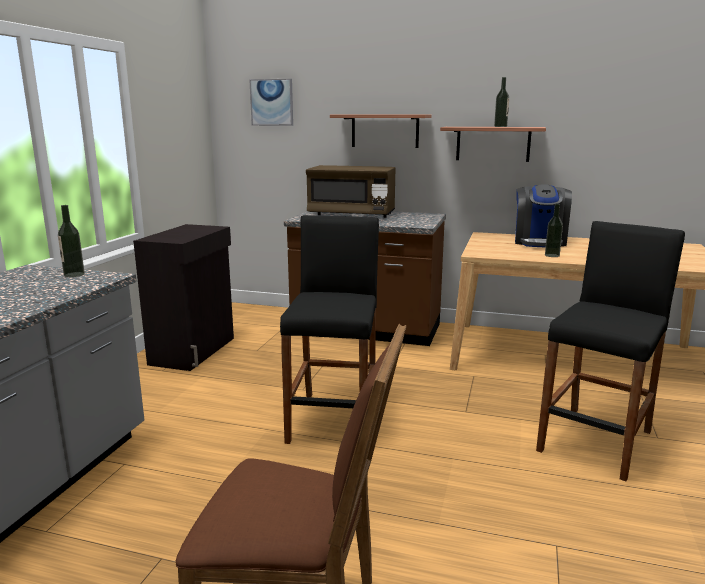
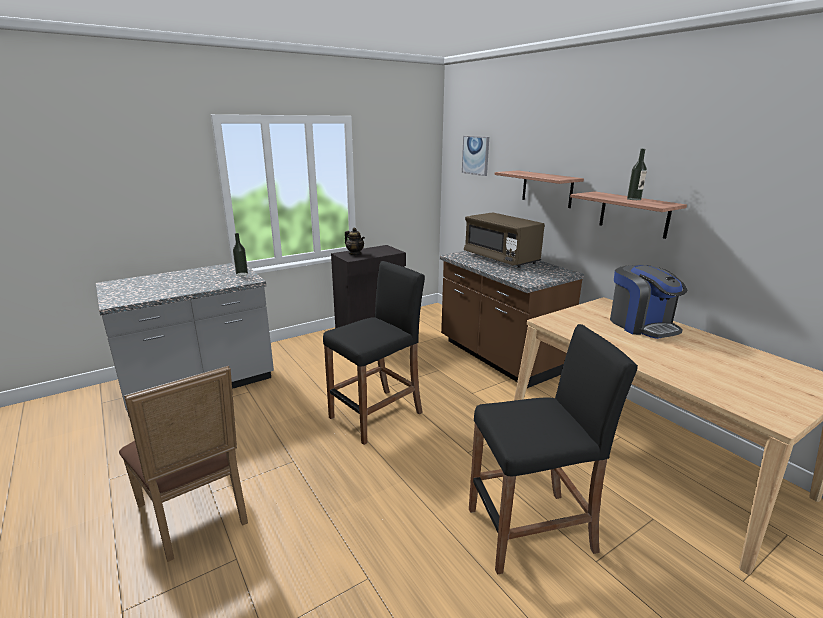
camera: 40 degrees right, 5 degrees up
(170, 236) = (355, 254): none -> teapot
(539, 242) = (641, 325): coffee machine -> coffee machine turned 75 degrees counterclockwise
(552, 255) = (613, 343): bottle -> none

